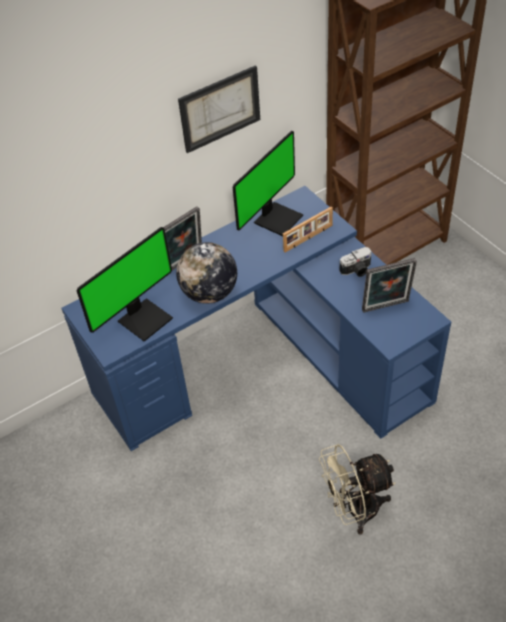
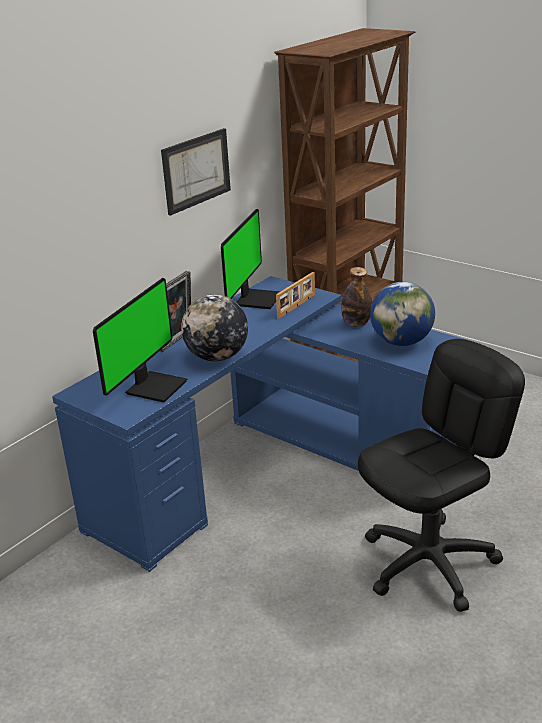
camera: 20 degrees left, 20 degrees down
(354, 510) = (429, 563): beige fan -> black office chair
(357, 270) = (356, 324): camera -> bottle
(386, 307) = (401, 342): picture frame -> globe

